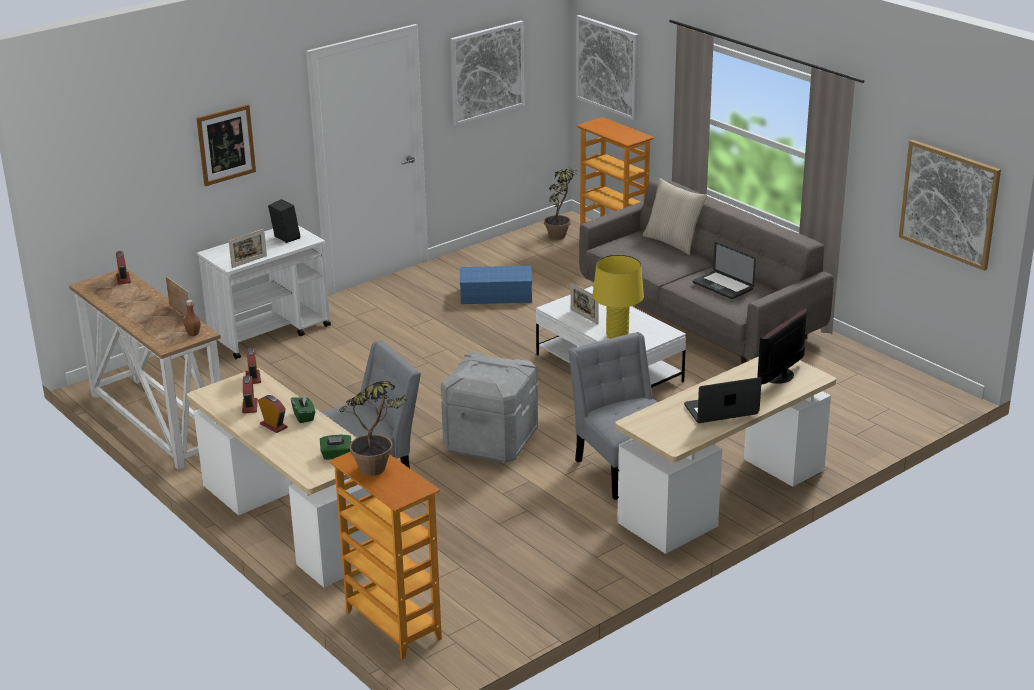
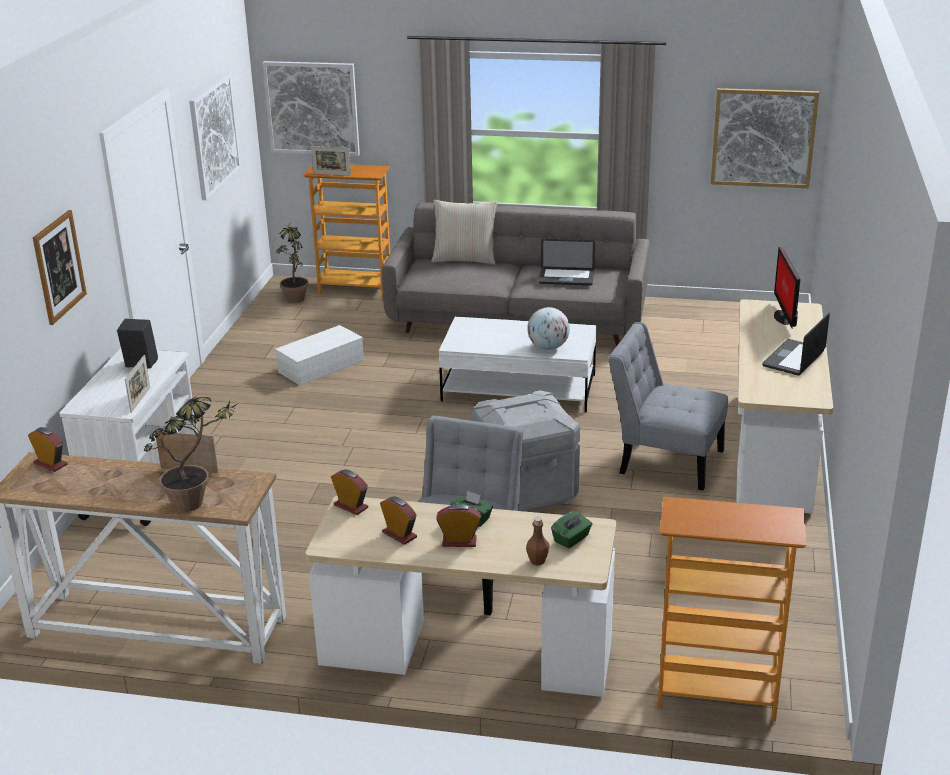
camera: 40 degrees left, 0 degrees up
(193, 333) = (244, 484): brown bottle -> brown bottle (537, 561)
(379, 472) = (725, 519): potted plant -> potted plant (199, 504)
(497, 295) = (321, 365): blue storage box -> white storage box
(584, 317) = (493, 342): picture frame -> picture frame (332, 174)
(617, 336) = (548, 347): yellow table lamp -> globe

